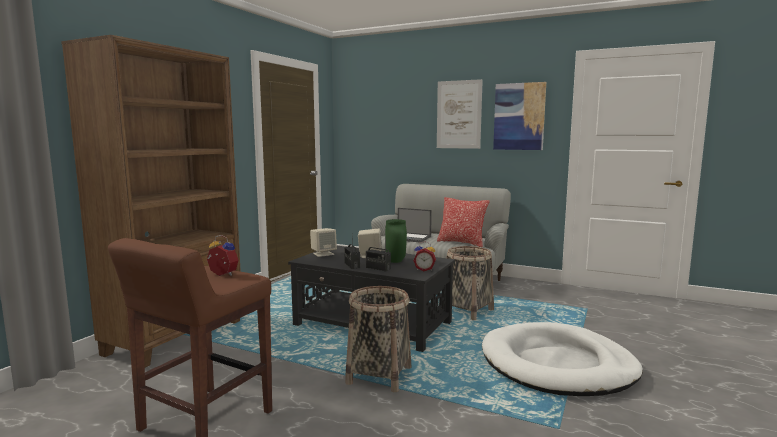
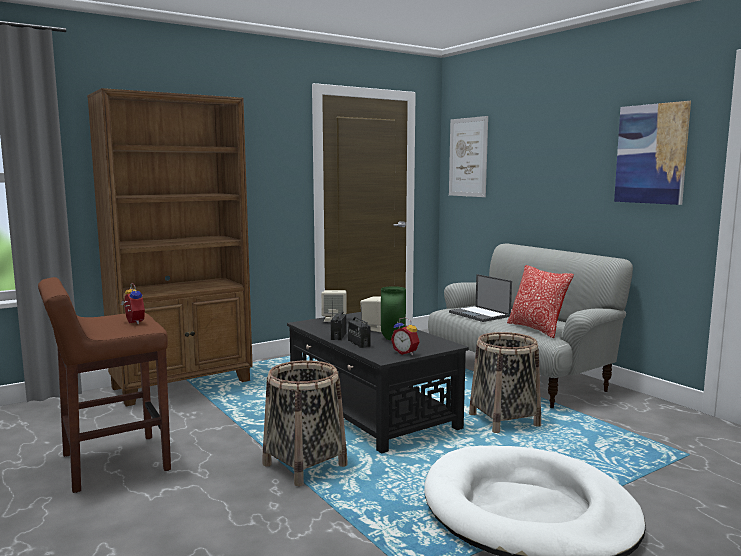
camera: 30 degrees right, 0 degrees up
(459, 114) = (574, 151): picture -> picture (468, 157)

